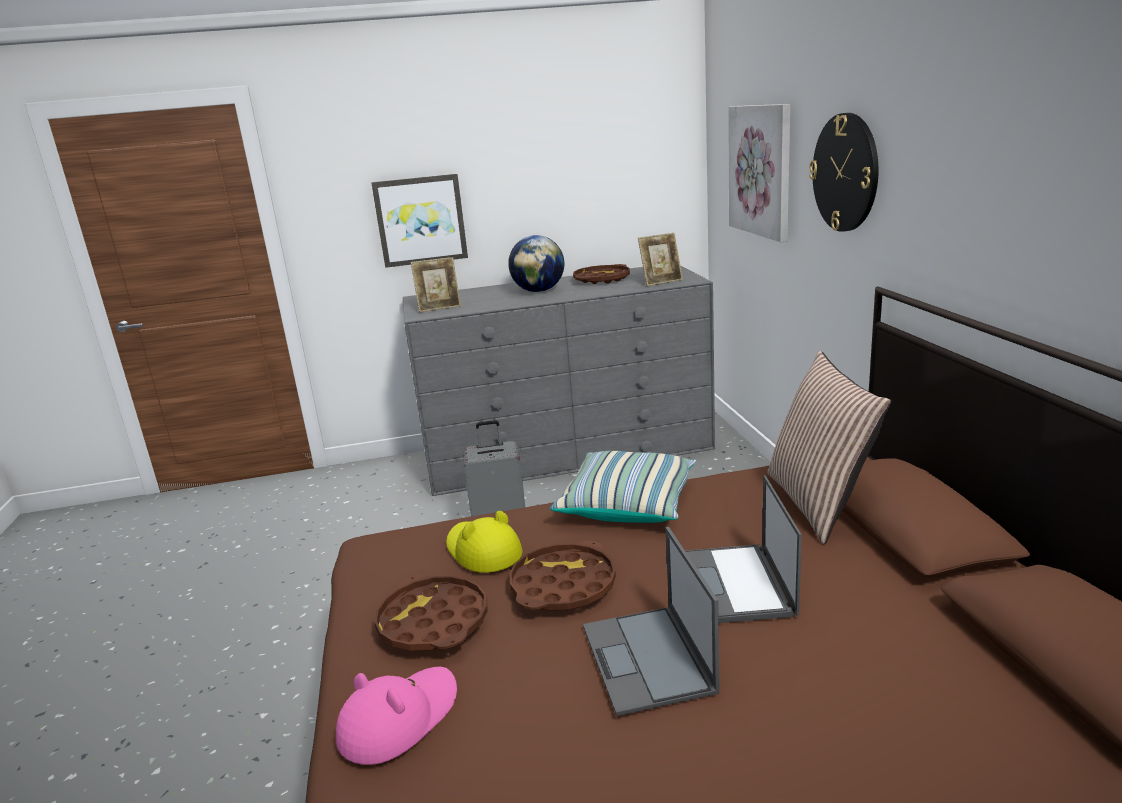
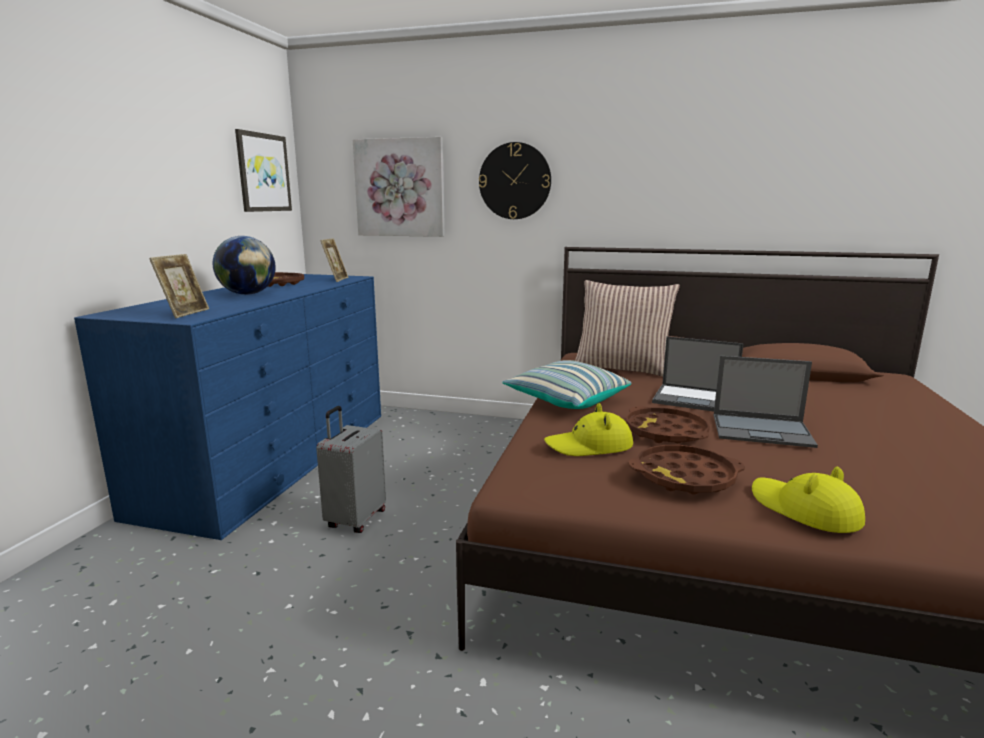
camera: 65 degrees left, 5 degrees down
(399, 719) = (804, 509): pink hat -> yellow hat
(420, 220) = (83, 218): picture -> picture (263, 172)
(567, 451) = (274, 459): grey dresser -> blue dresser

